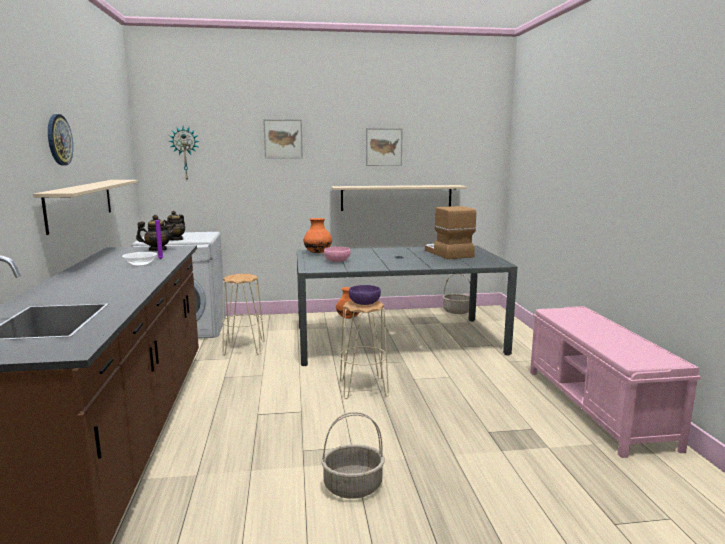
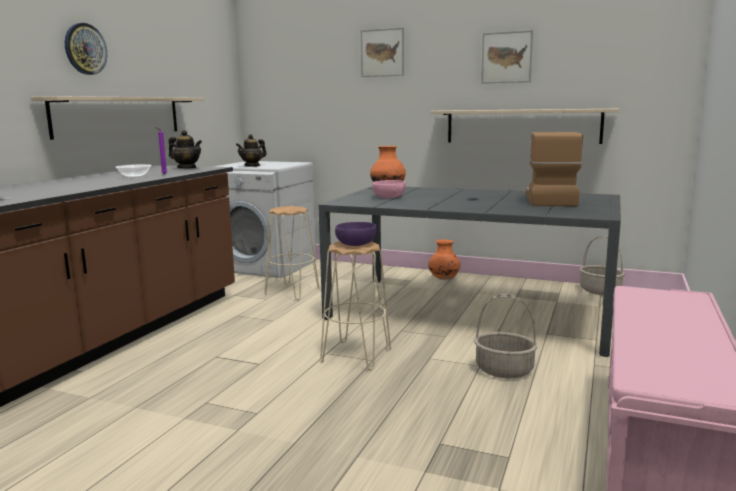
camera: 30 degrees right, 0 degrees up
(185, 153) = (282, 74): wall clock -> none
(353, 486) = (200, 454): basket -> basket (504, 370)

